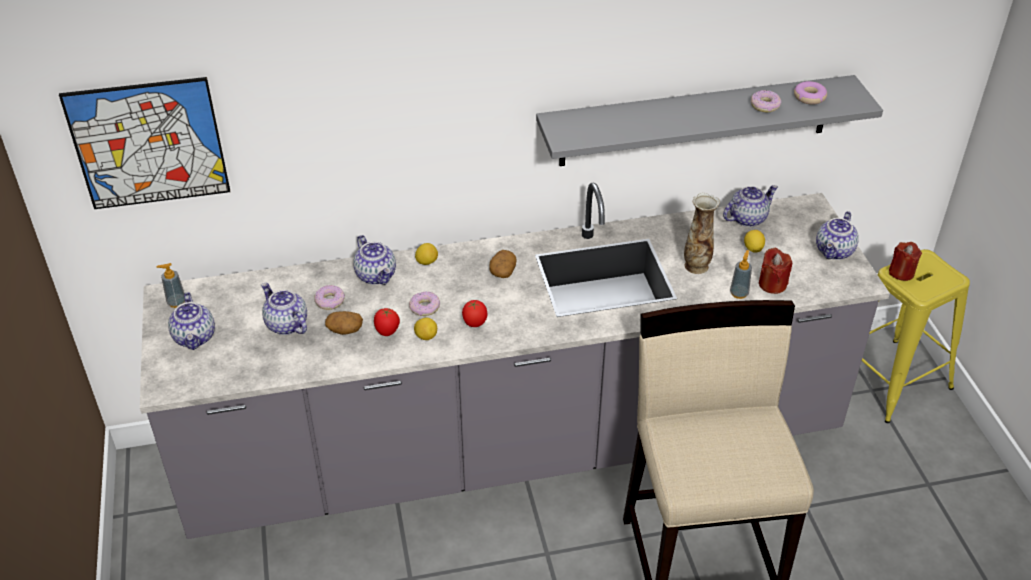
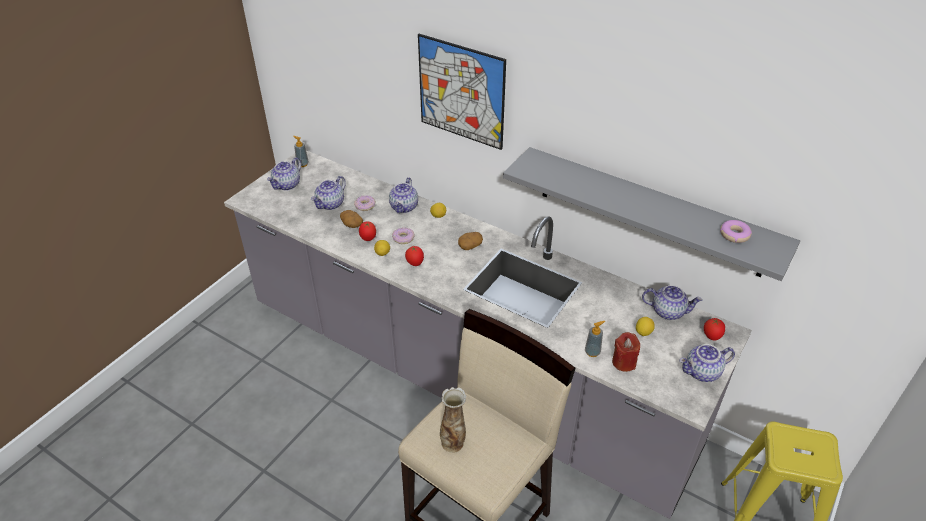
camera: 45 degrees right, 0 degrees up
(148, 144) = (309, 60): picture -> picture (461, 92)
(286, 324) = (330, 204): teapot -> teapot turned 150 degrees counterclockwise
(696, 265) = (589, 317): vase -> vase (453, 443)
(765, 105) = (690, 222): donut -> none
(804, 217) = (712, 337): none -> tomato
(901, 272) = (786, 435): red candle -> none

